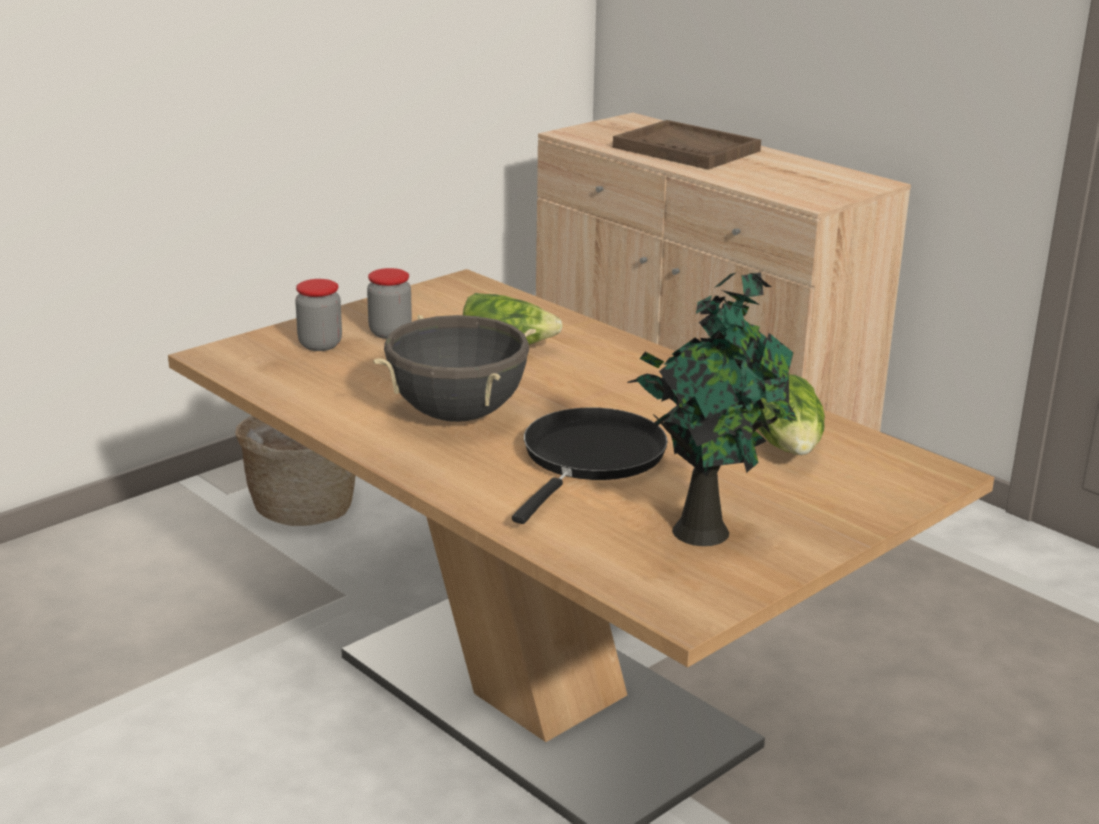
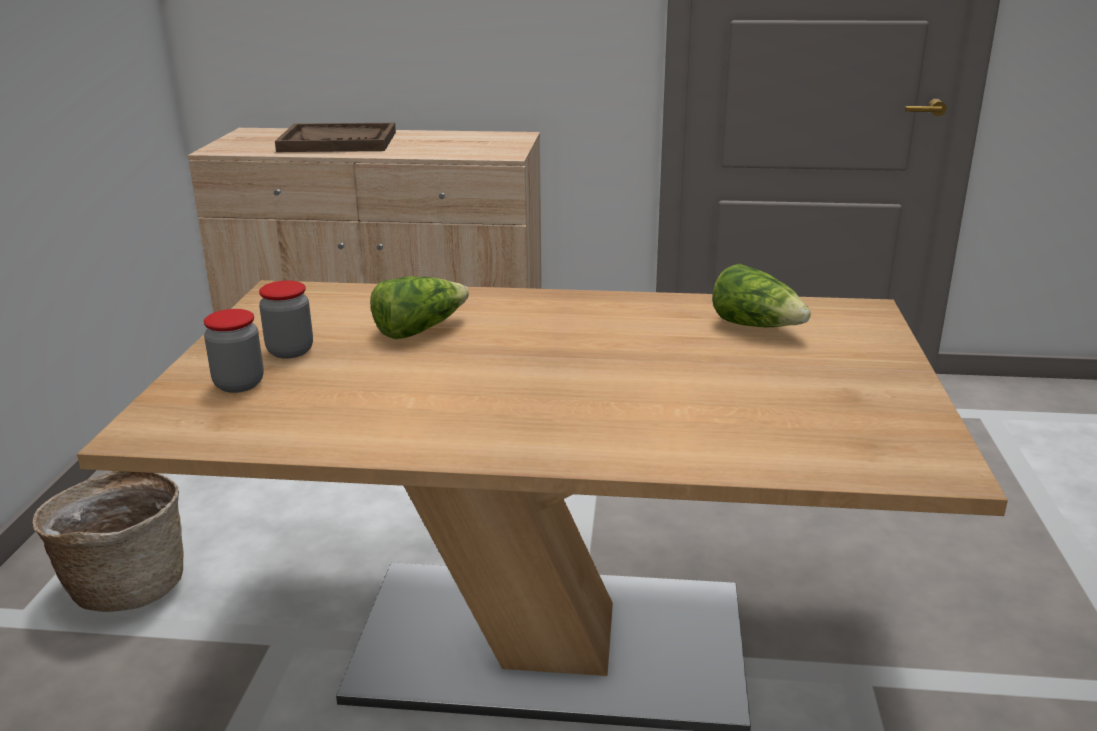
camera: 40 degrees left, 0 degrees up
(457, 414) = (483, 396): black cooking pot -> none
(590, 459) = (653, 388): black frying pan -> none
(705, 530) = (831, 405): potted plant -> none

